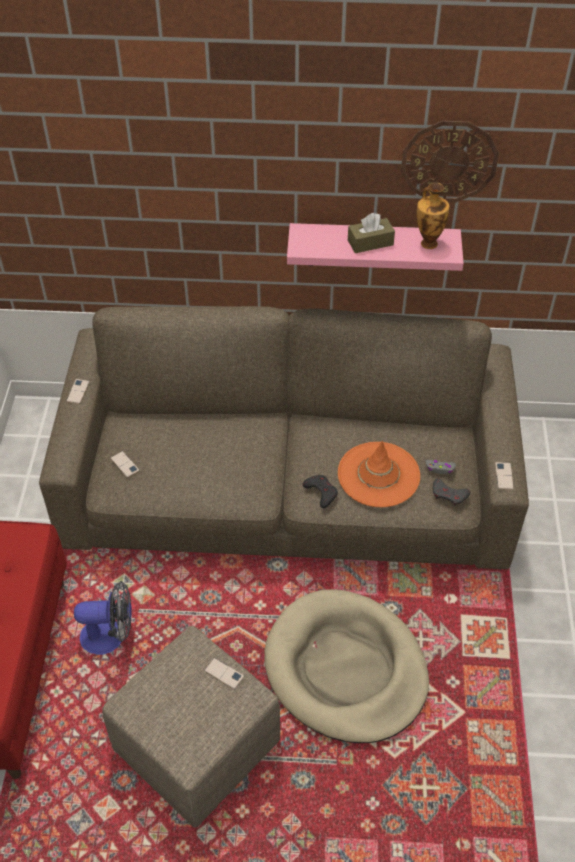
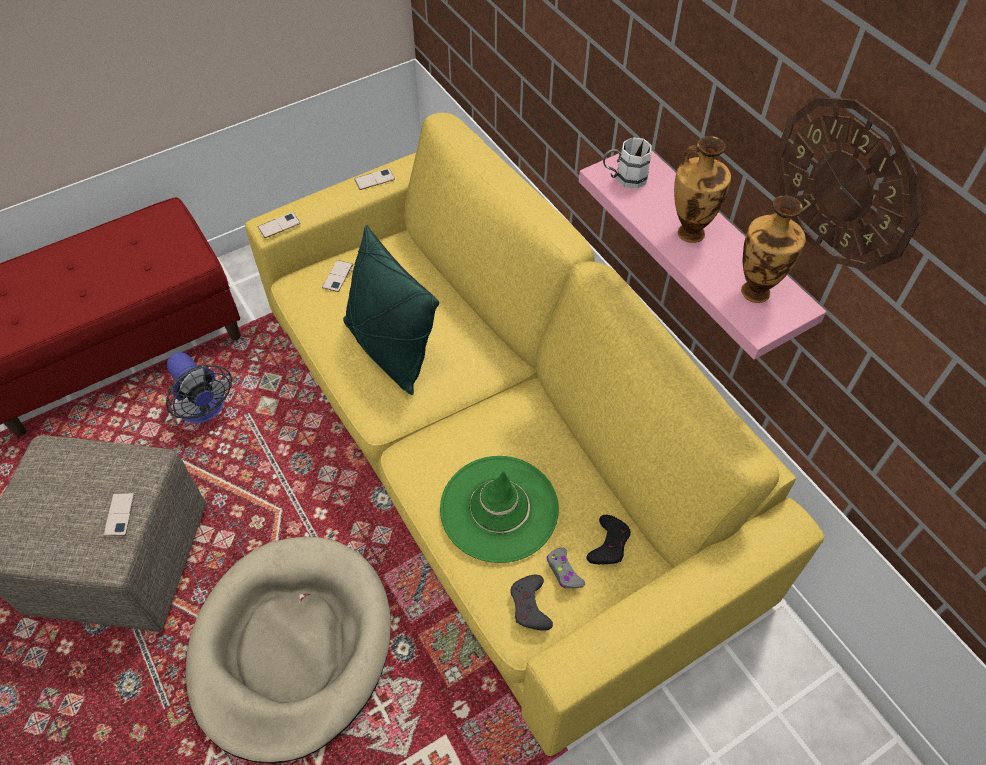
camera: 55 degrees right, 5 degrees up
(216, 467) = (390, 350): none -> green pillow
(287, 485) = (493, 445): brown sofa -> yellow sofa
(310, 244) = (624, 179): none -> white mug
(321, 492) = (430, 465): black game controller -> black game controller (609, 544)
(370, 242) = (689, 231): brown tissue box -> vase
(378, 475) = (499, 508): orange hat -> green hat
(504, 476) = (579, 652): phone -> phone (279, 225)

